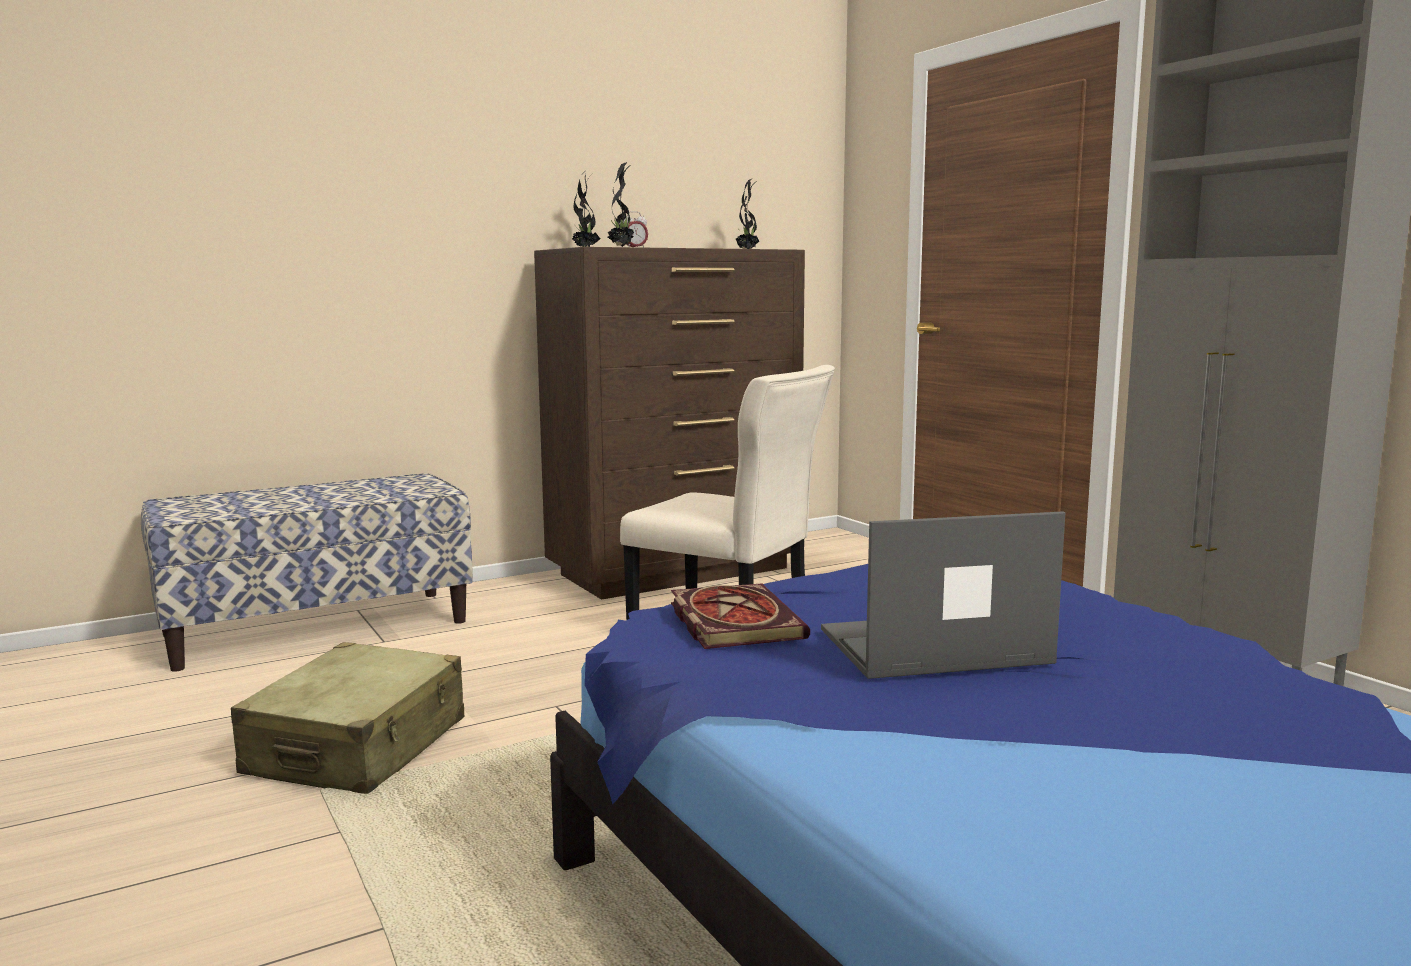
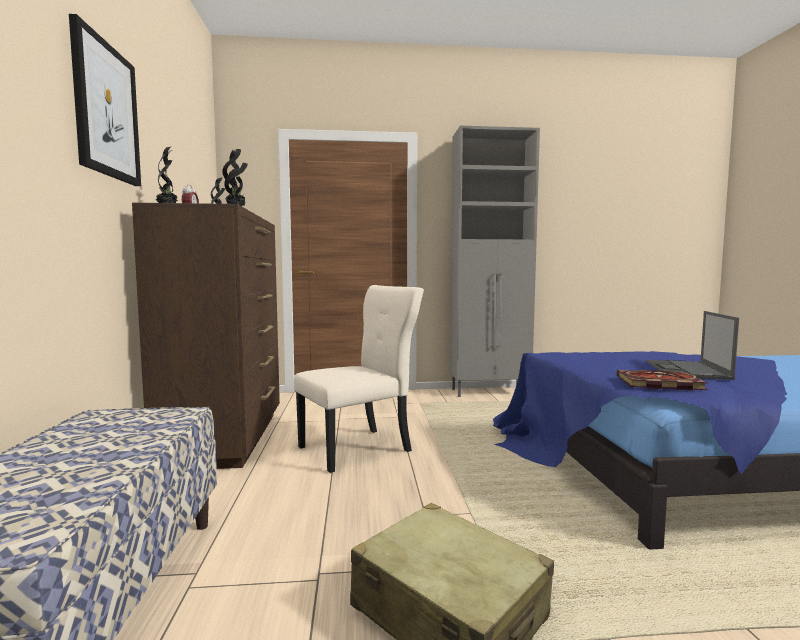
camera: 65 degrees left, 5 degrees down
(507, 150) = (106, 110): none -> picture

